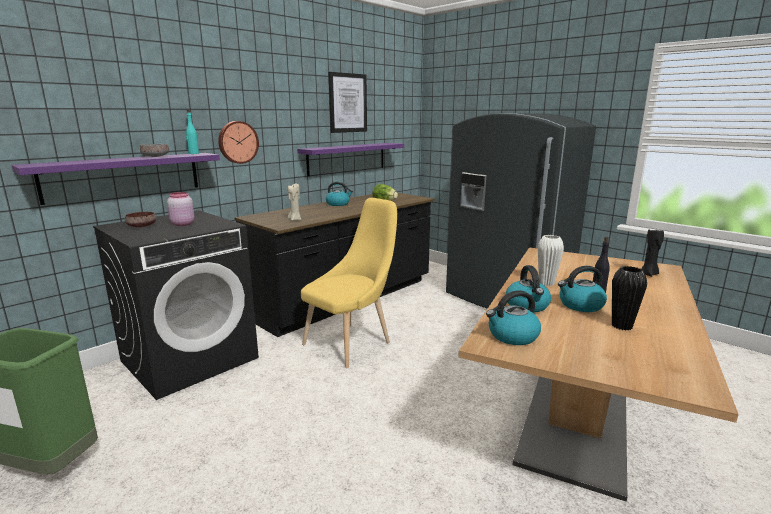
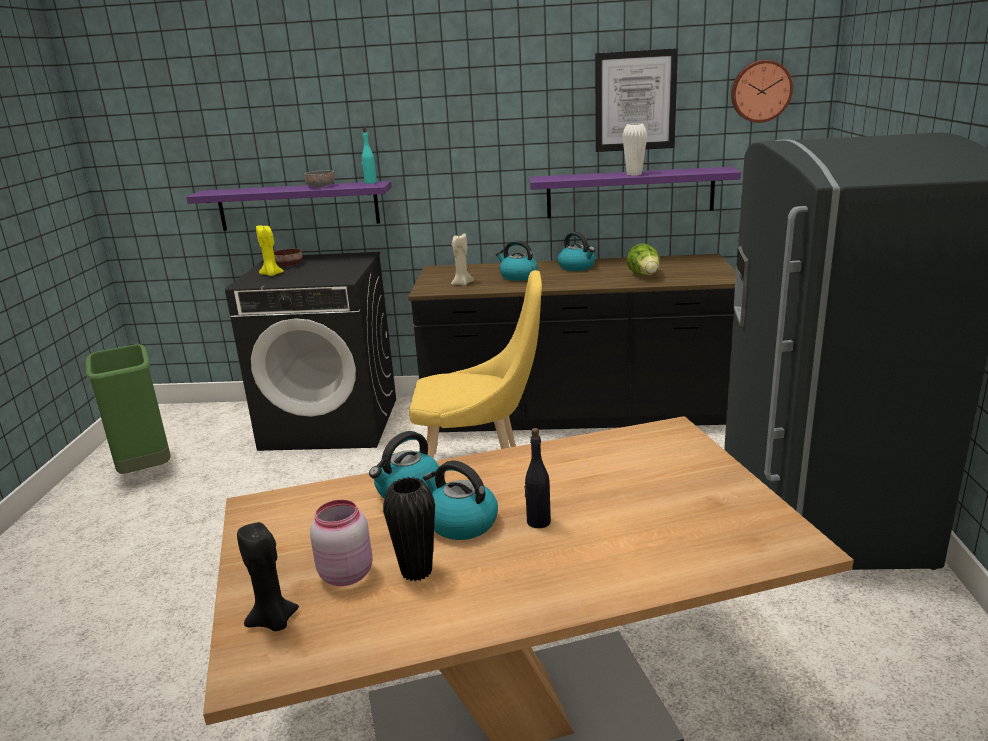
camera: 50 degrees right, 5 degrees up
(147, 233) = (271, 274): none -> yellow candle
(182, 224) = (317, 269): pink jar -> pink jar (345, 573)
(237, 142) = (435, 167): wall clock -> wall clock (760, 91)
(512, 336) = (294, 512): kettle -> kettle (517, 276)
(546, 283) = (521, 476): white vase -> white vase (634, 174)
(649, 274) = (720, 540): black candle -> black candle (274, 622)

